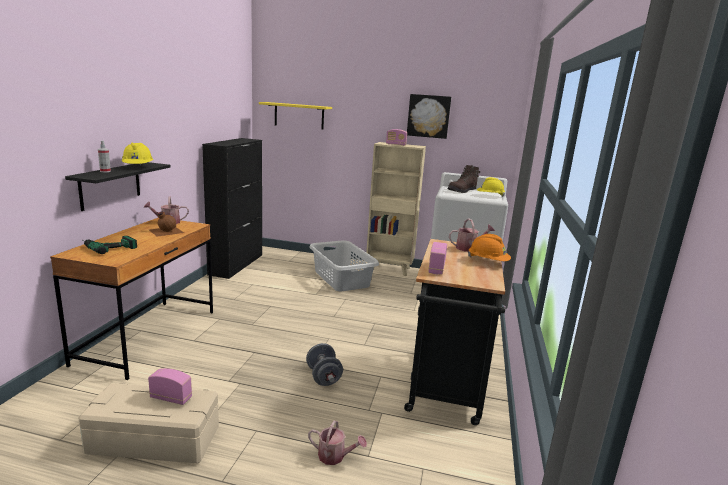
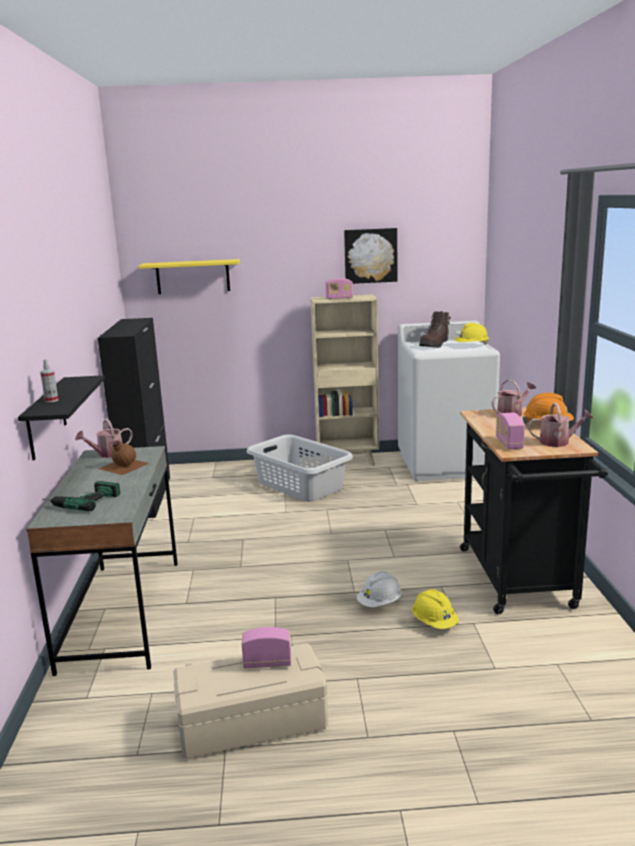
camera: 15 degrees left, 0 degrees up
(138, 167) = (77, 387): yellow hard hat -> yellow hard hat (434, 623)
(149, 336) = (123, 613): brown desk -> grey desk
(323, 377) = (380, 603): grey dumbbell -> white hard hat
(335, 456) = (463, 678): watering can -> watering can (558, 442)

